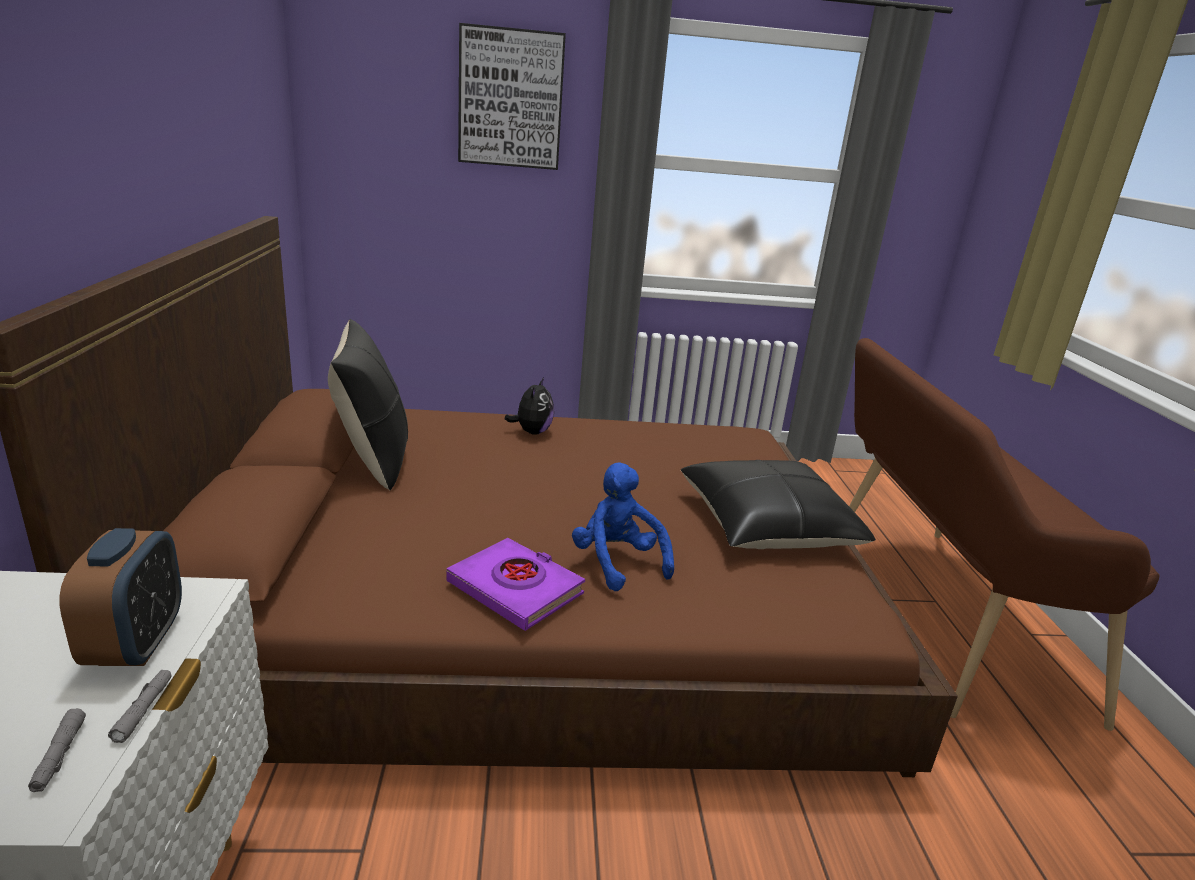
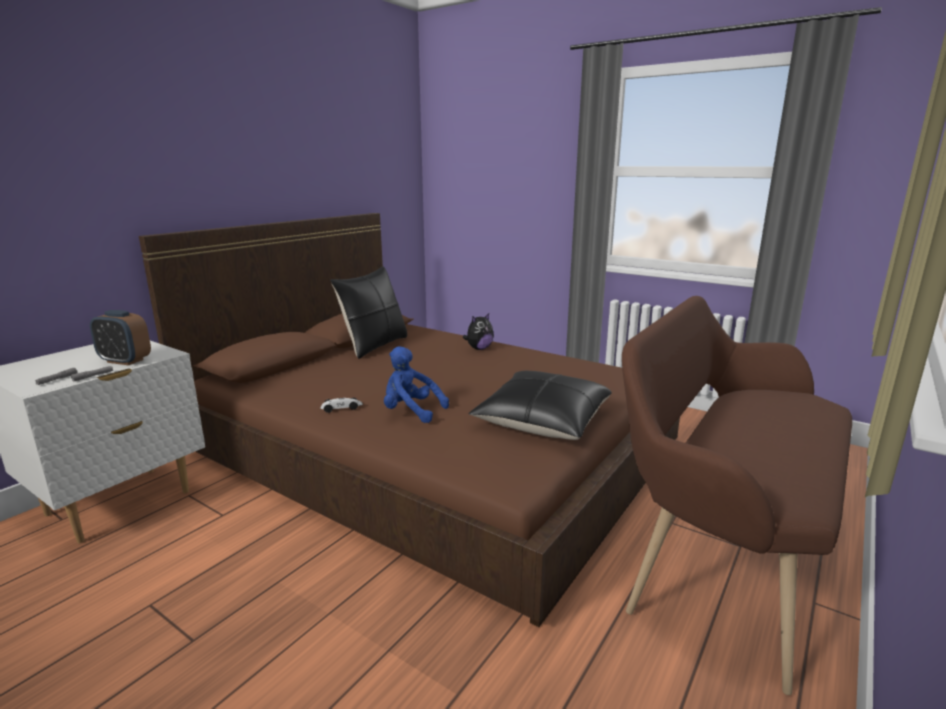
camera: 40 degrees right, 5 degrees down
(136, 644) = (125, 361): alarm clock -> alarm clock turned 75 degrees clockwise
(510, 99) = (530, 138): picture -> none
(516, 589) = (342, 408): purple book -> toy car
(617, 562) = (411, 412): blue plush toy -> blue plush toy turned 75 degrees counterclockwise

